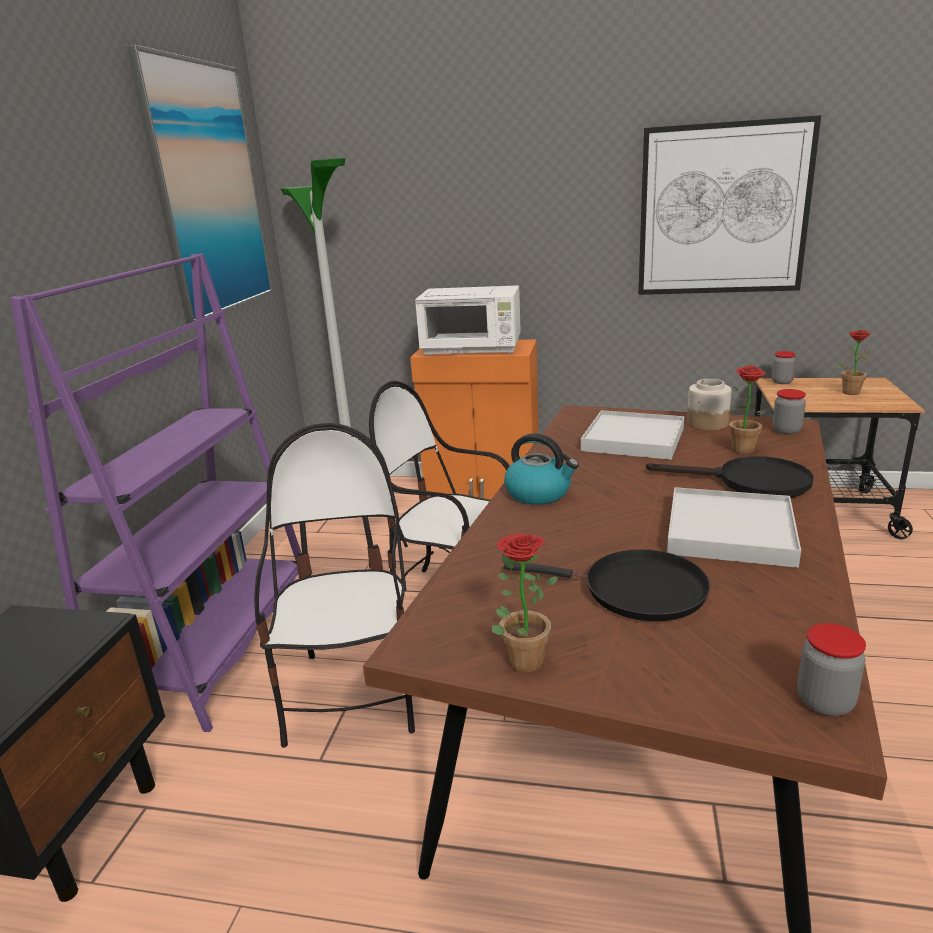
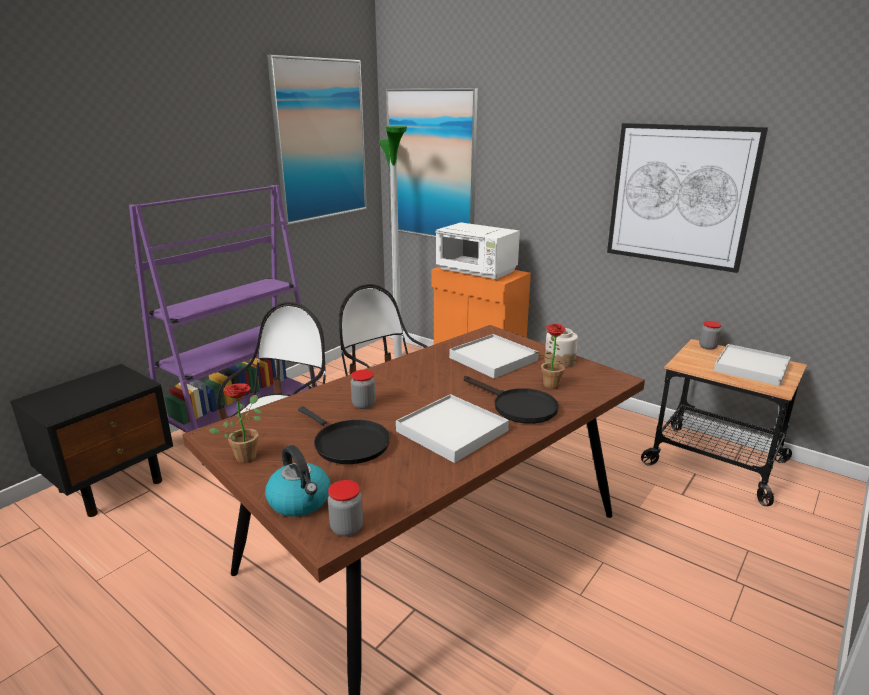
camera: 25 degrees right, 0 degrees up
(362, 217) = (431, 165): none -> picture
(539, 493) = (385, 376): kettle -> kettle (300, 501)
(786, 431) = (605, 381): jar -> jar (363, 404)
(849, 391) = (751, 368): potted plant -> white tray

